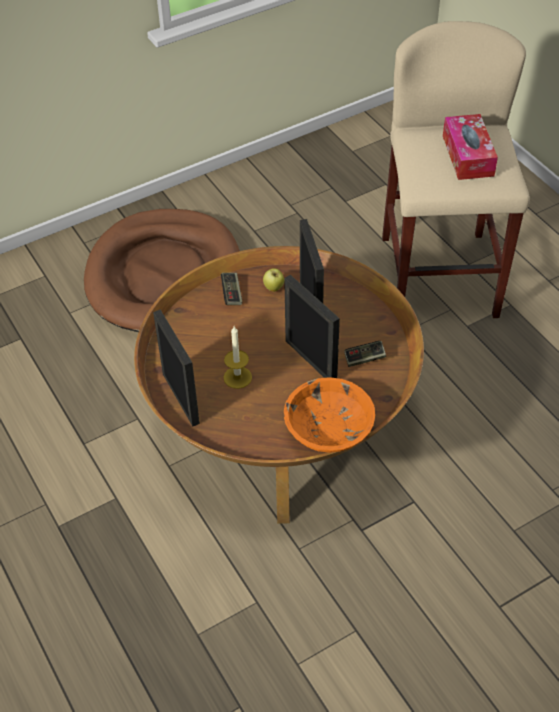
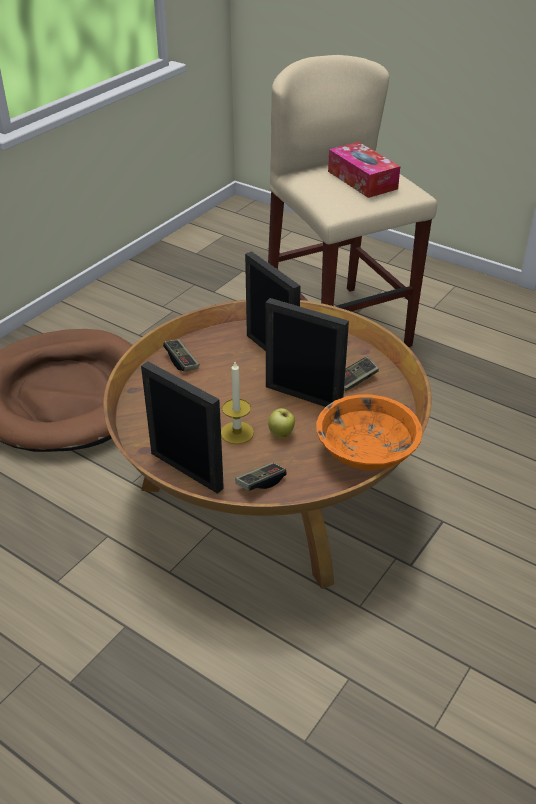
camera: 25 degrees left, 10 degrees down
(230, 428) = (261, 483): none -> game controller
(274, 288) = (223, 346): apple -> apple (281, 434)

